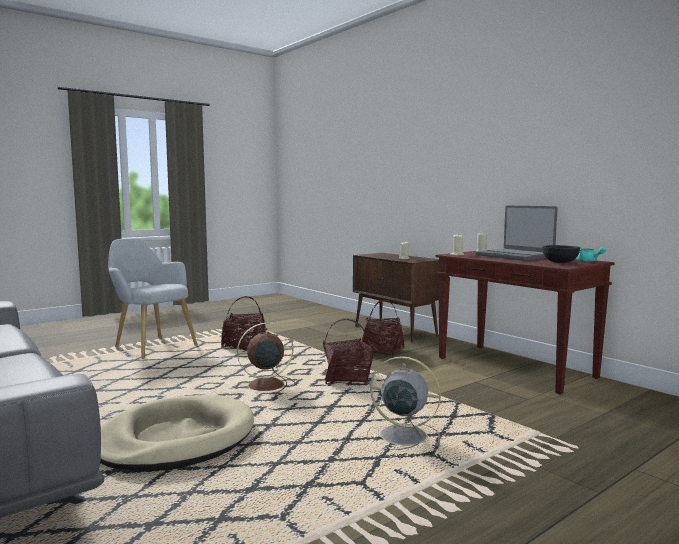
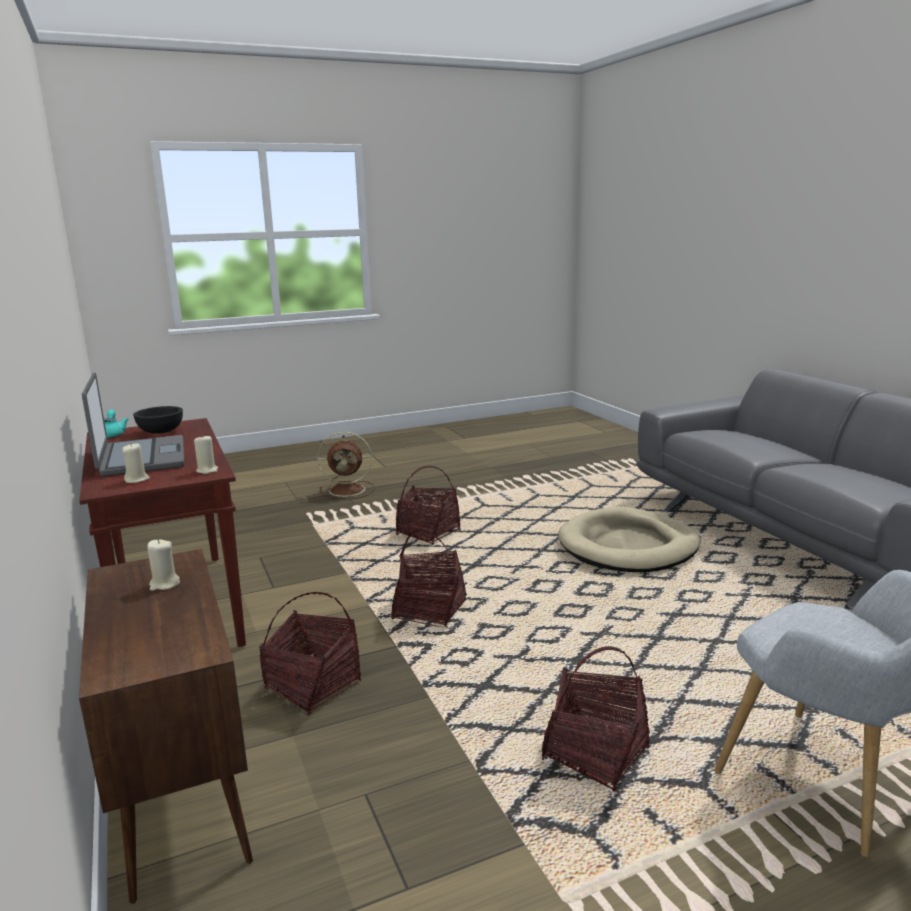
camera: 165 degrees left, 10 degrees up
(264, 386) = (548, 609): brown fan -> brown fan (349, 490)
(401, 435) = (429, 533): grey fan -> basket

